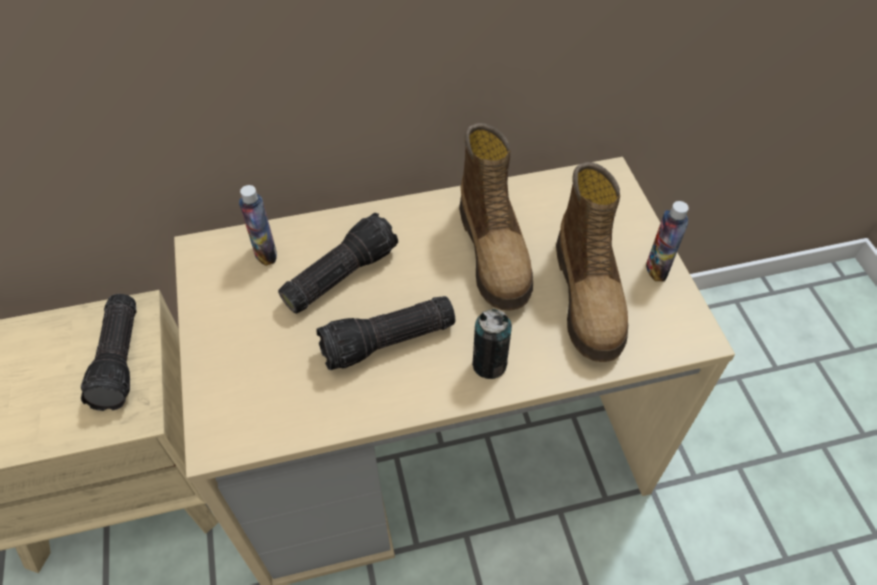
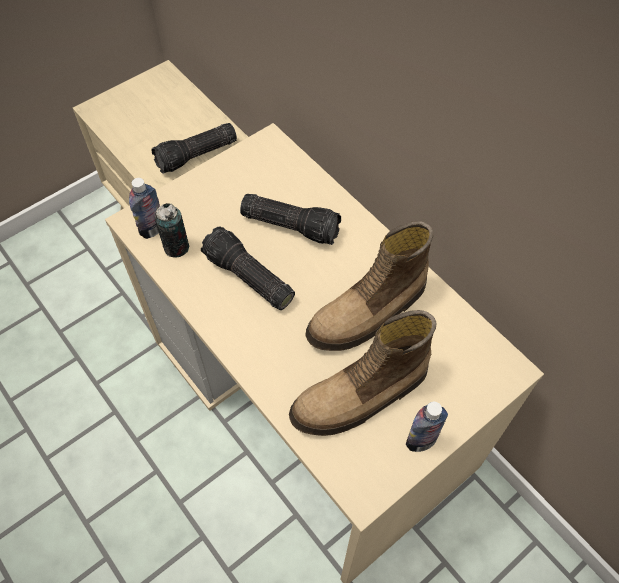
camera: 65 degrees right, 5 degrees up
(265, 253) = (286, 176): bottle -> bottle (152, 229)
(489, 364) = (260, 348): can -> can (176, 247)

